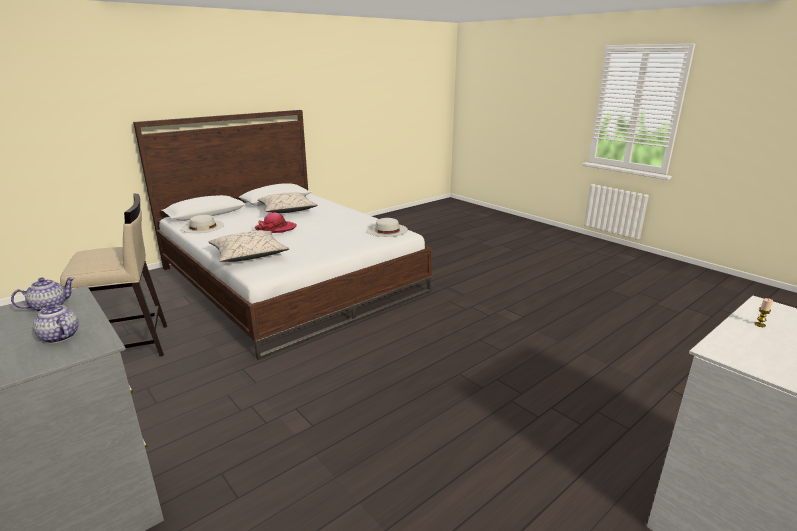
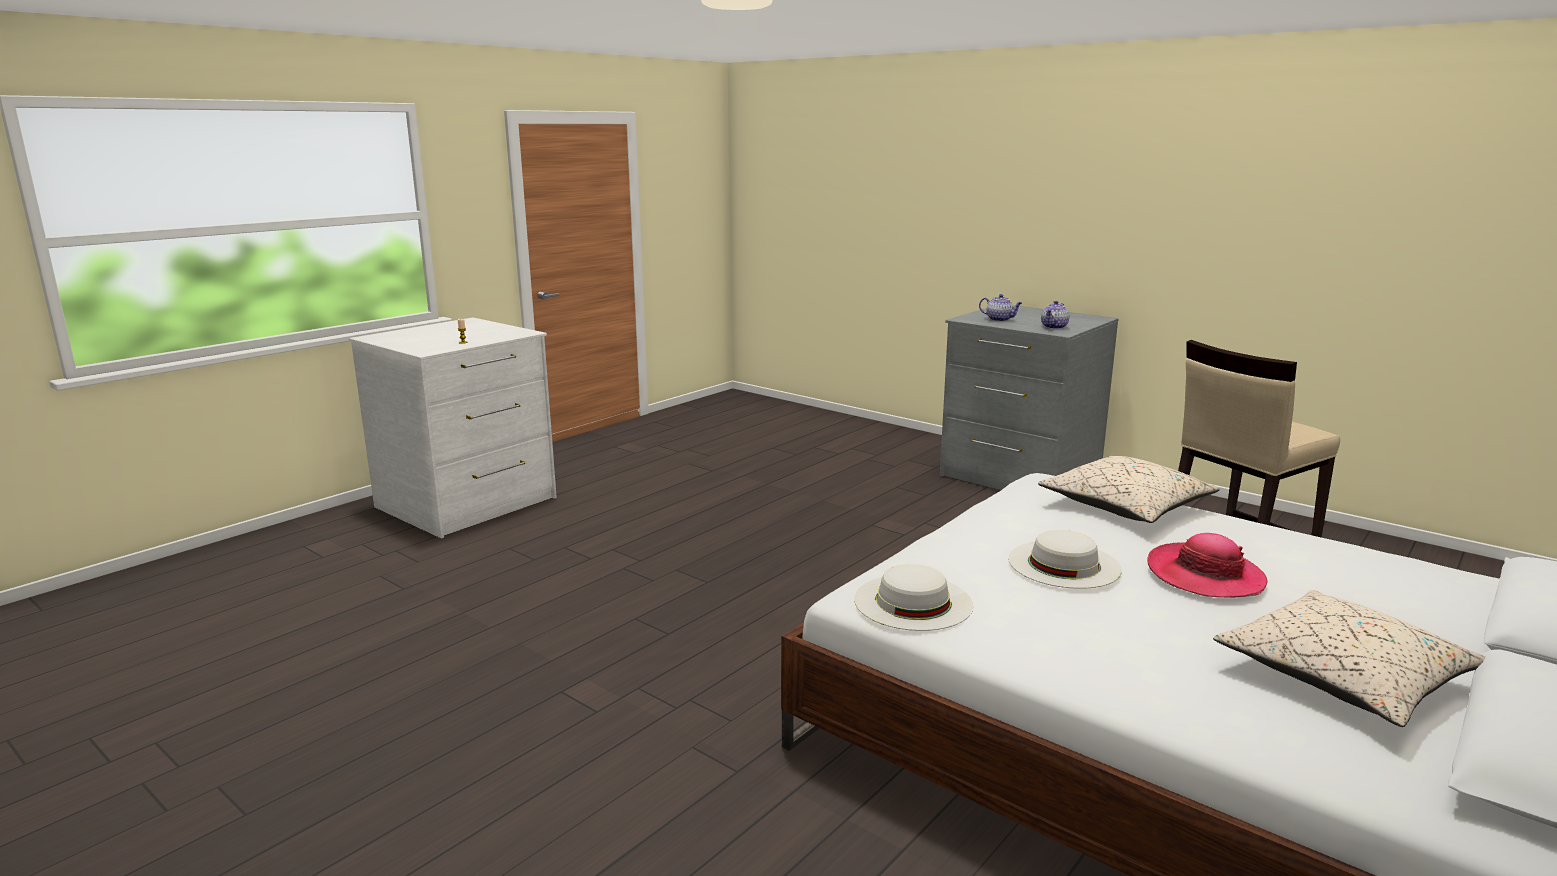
camera: 170 degrees right, 5 degrees down
(203, 226) = (1408, 575): white hat -> white hat (1063, 564)

